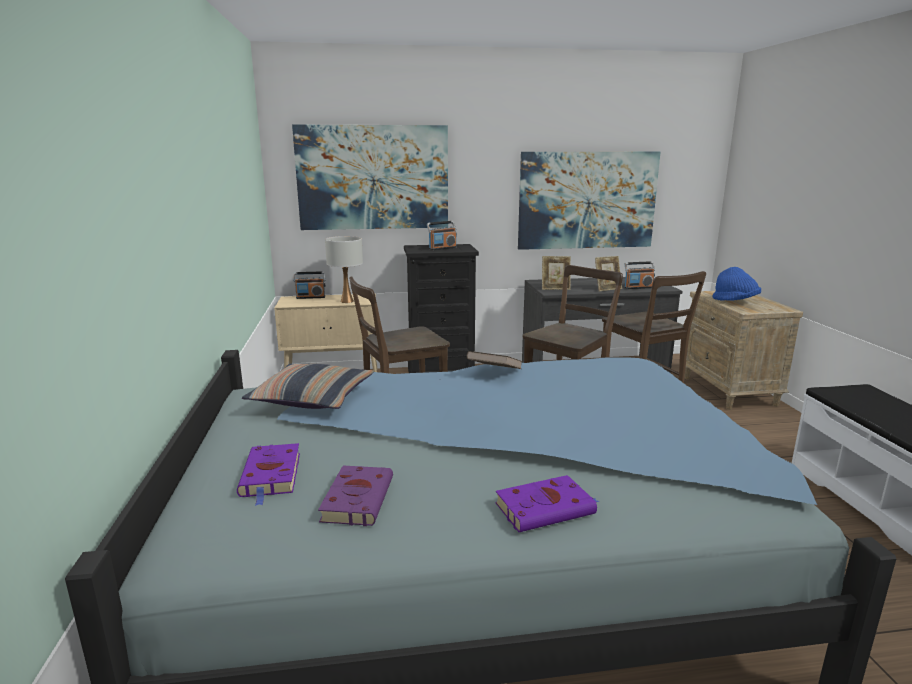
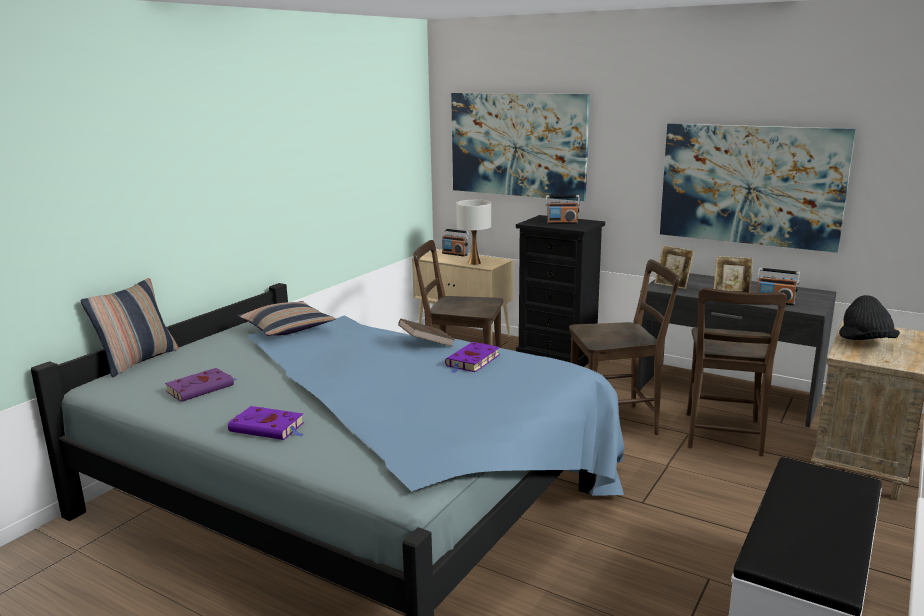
camera: 40 degrees right, 0 degrees up
(170, 501) = (138, 361): none -> pillow
(271, 476) = (191, 364): purple book -> purple book (472, 361)
(735, 301) = (865, 342): blue hat -> black hat

